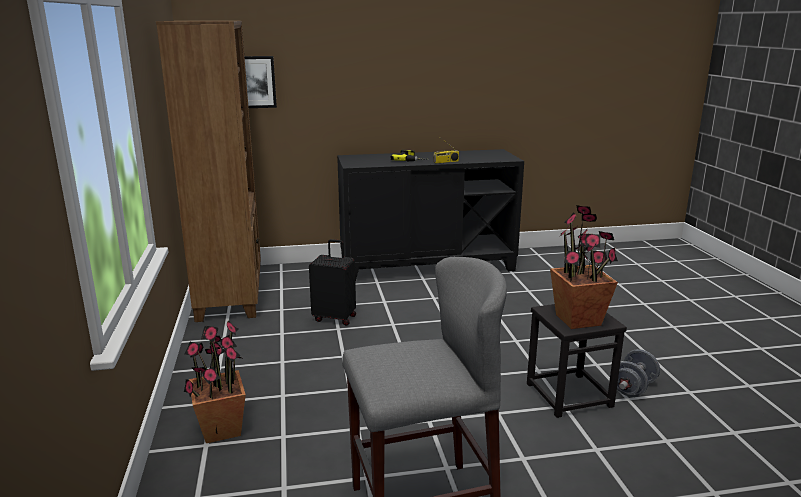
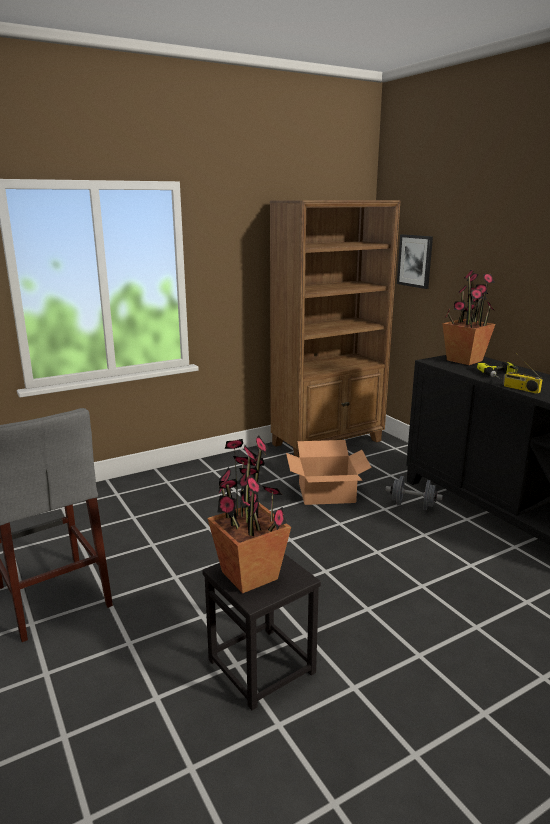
camera: 70 degrees right, 0 degrees up
(221, 429) = (135, 493): potted plant -> potted plant (464, 360)
(335, 318) = (327, 493): black suitcase -> cardboard box
(633, 388) = (309, 730): grey dumbbell -> grey dumbbell (412, 506)

